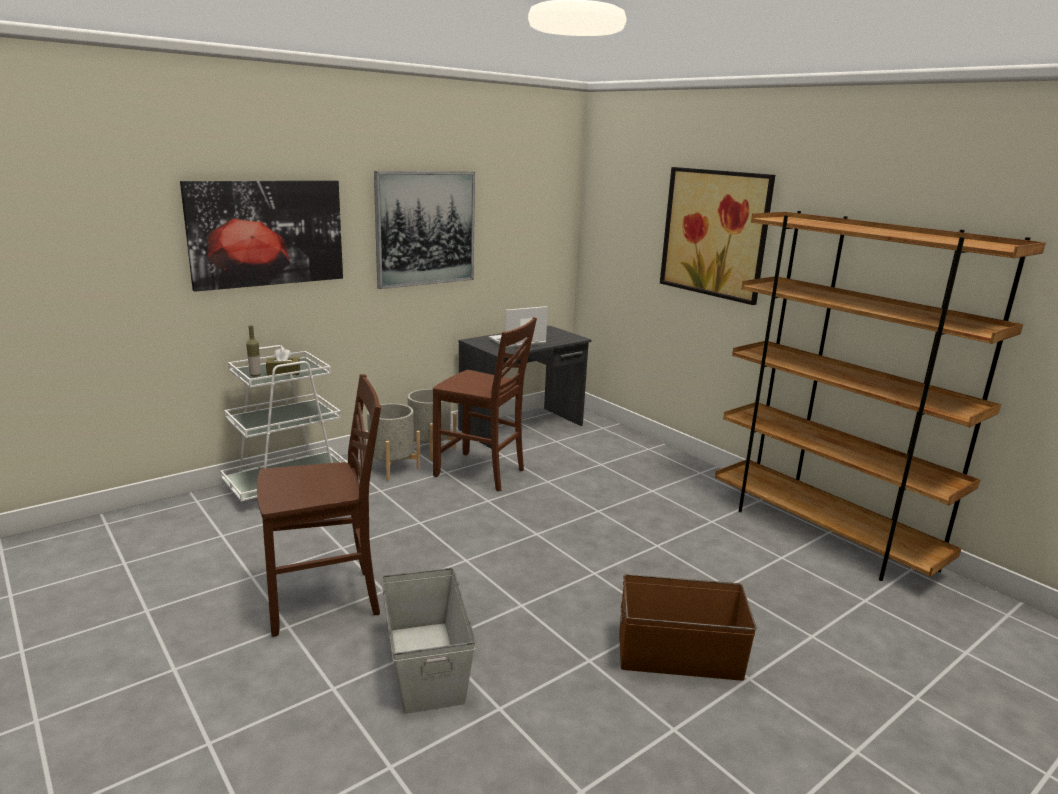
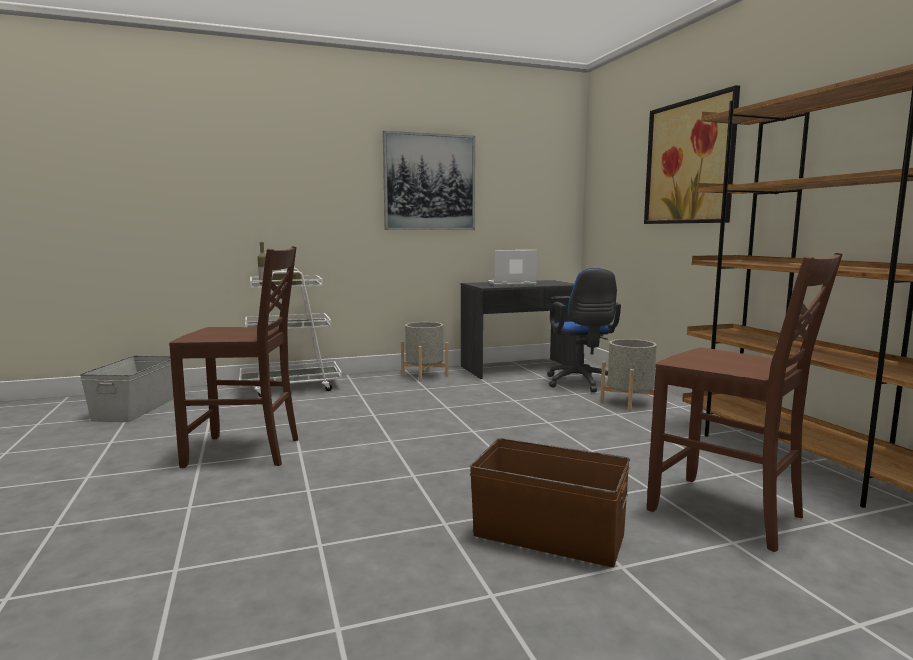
camera: 20 degrees right, 10 degrees down
(267, 233) = (289, 176): picture -> none
(391, 468) = (382, 383): grey planter -> grey planter (629, 403)
(425, 665) = (283, 503): grey storage box -> grey storage box (135, 408)
(481, 473) = (457, 391): brown chair -> brown chair (728, 513)
(597, 447) = (581, 384): none -> blue office chair

